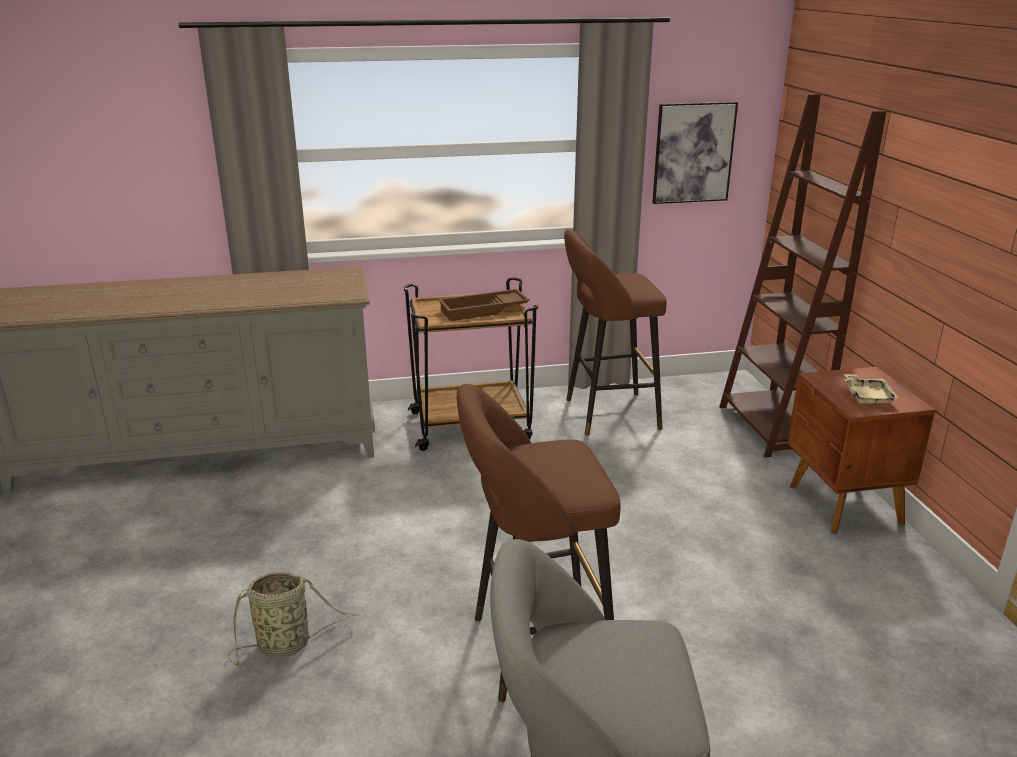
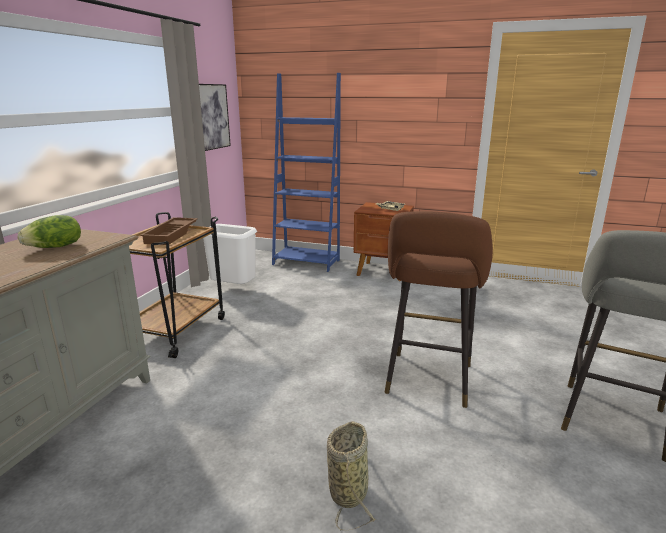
camera: 60 degrees left, 5 degrees down
(303, 288) = (55, 247): none -> lettuce
(606, 414) = (233, 290): brown stool -> white trash can
(770, 428) = (306, 262): brown bookcase -> blue bookcase

